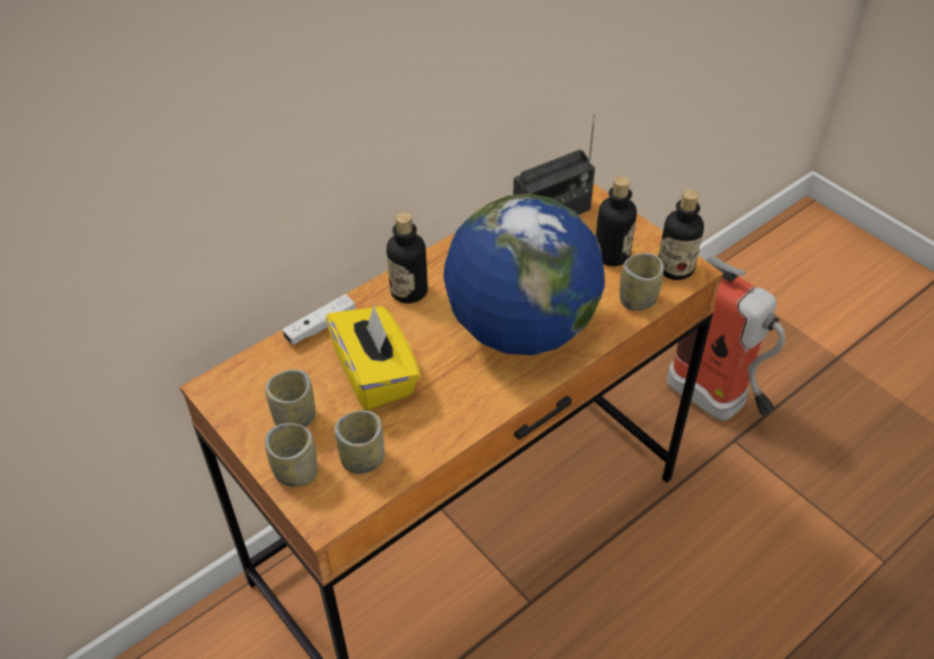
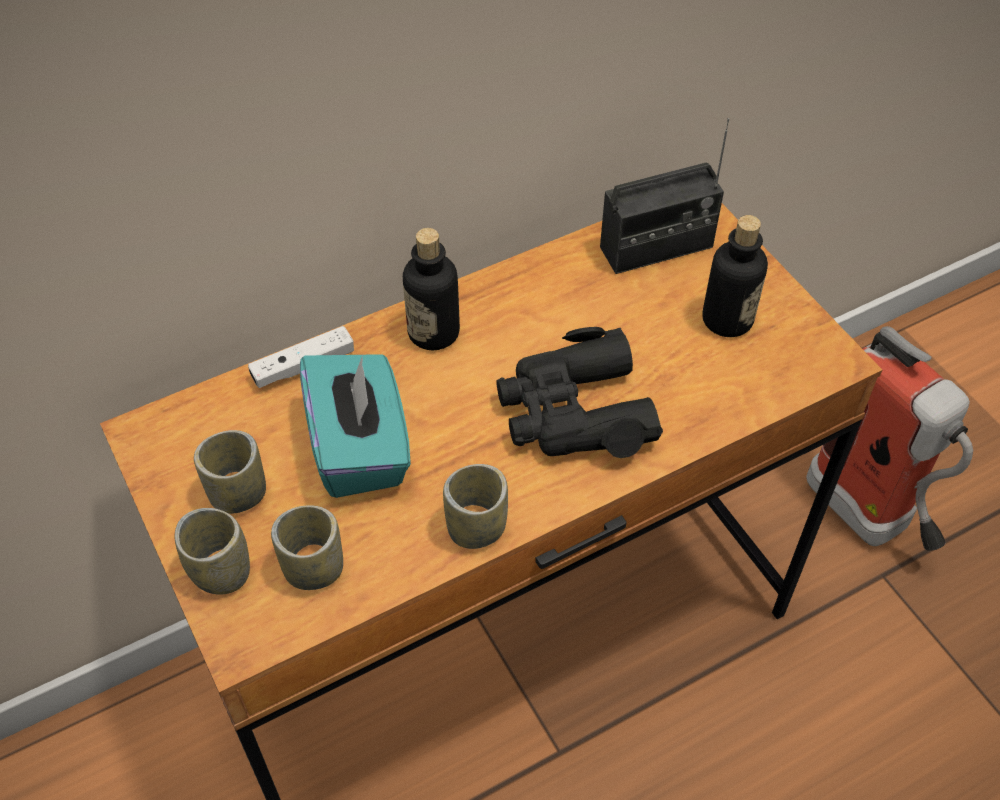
camera: 10 degrees right, 5 degrees up
(376, 375) = (360, 448): yellow tissue box -> turquoise tissue box
(521, 329) = (574, 412): globe -> black binoculars
(637, 300) = (748, 392): cup -> cup (476, 528)
(675, 268) = (813, 353): bottle -> none

